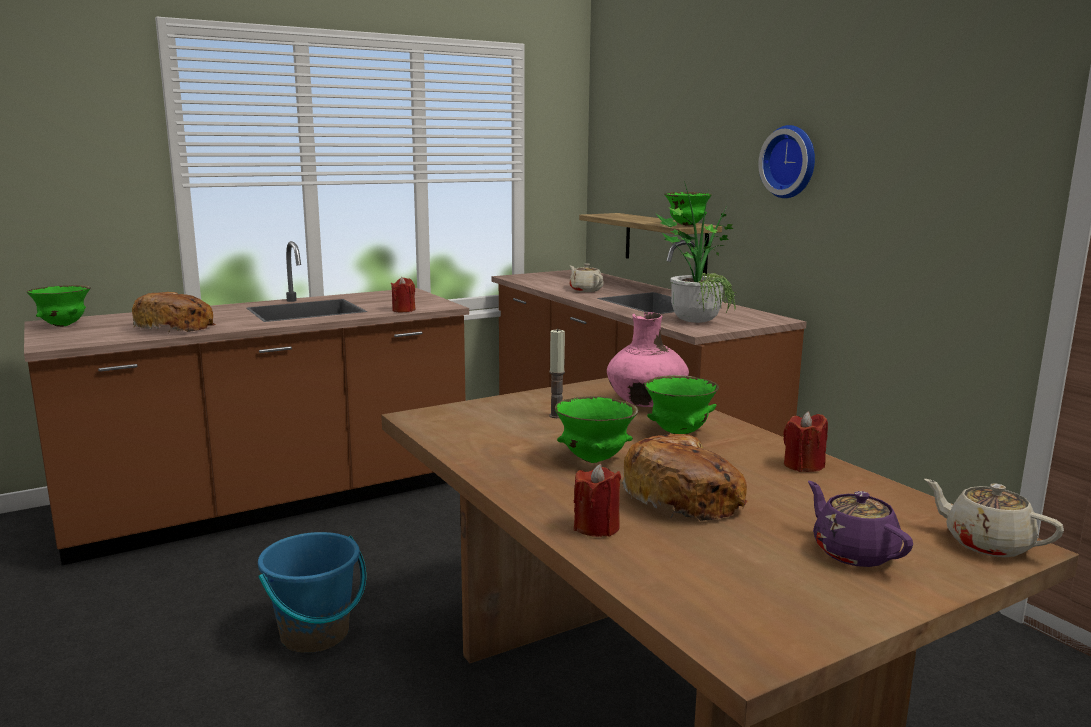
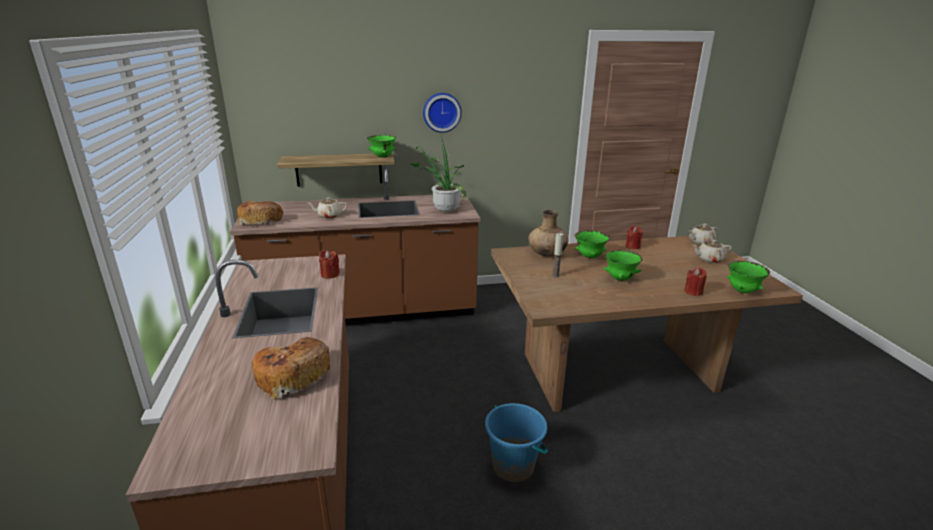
camera: 70 degrees left, 10 degrees up
(64, 325) = (200, 453): green bowl -> green bowl (742, 291)
(646, 404) = (546, 254): pink vase -> brown vase
(685, 497) = (663, 271): bread -> bread (260, 220)
(853, 552) = (709, 259): purple teapot -> beige teapot

